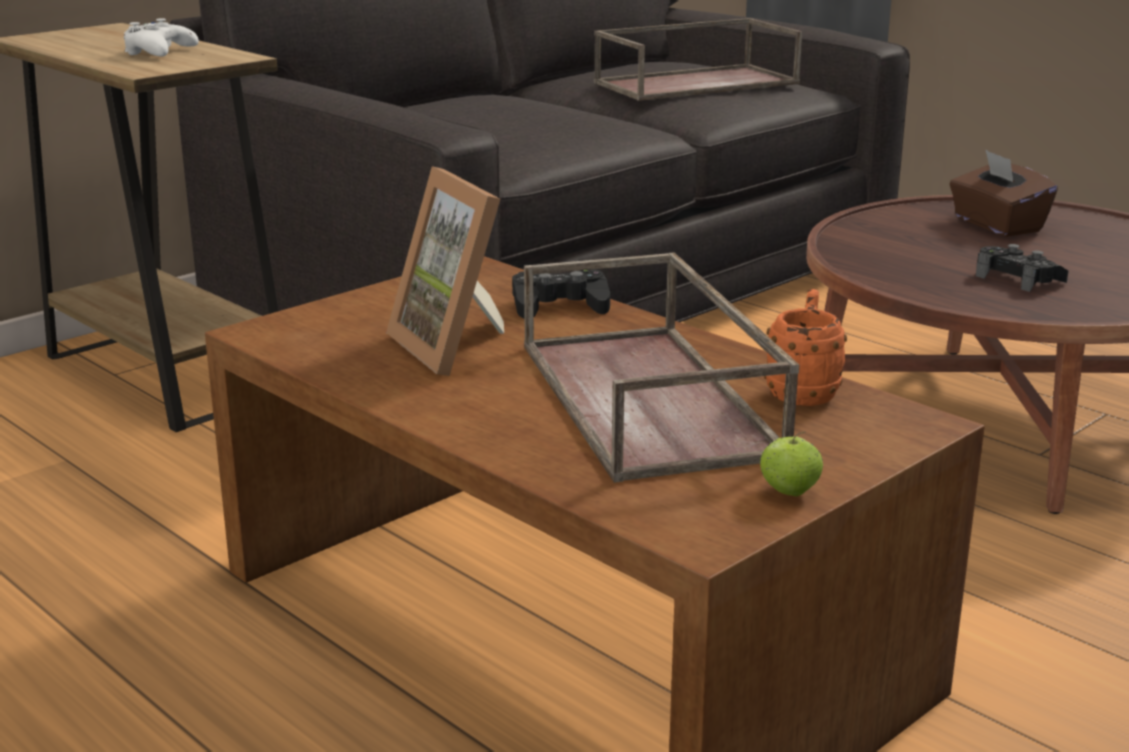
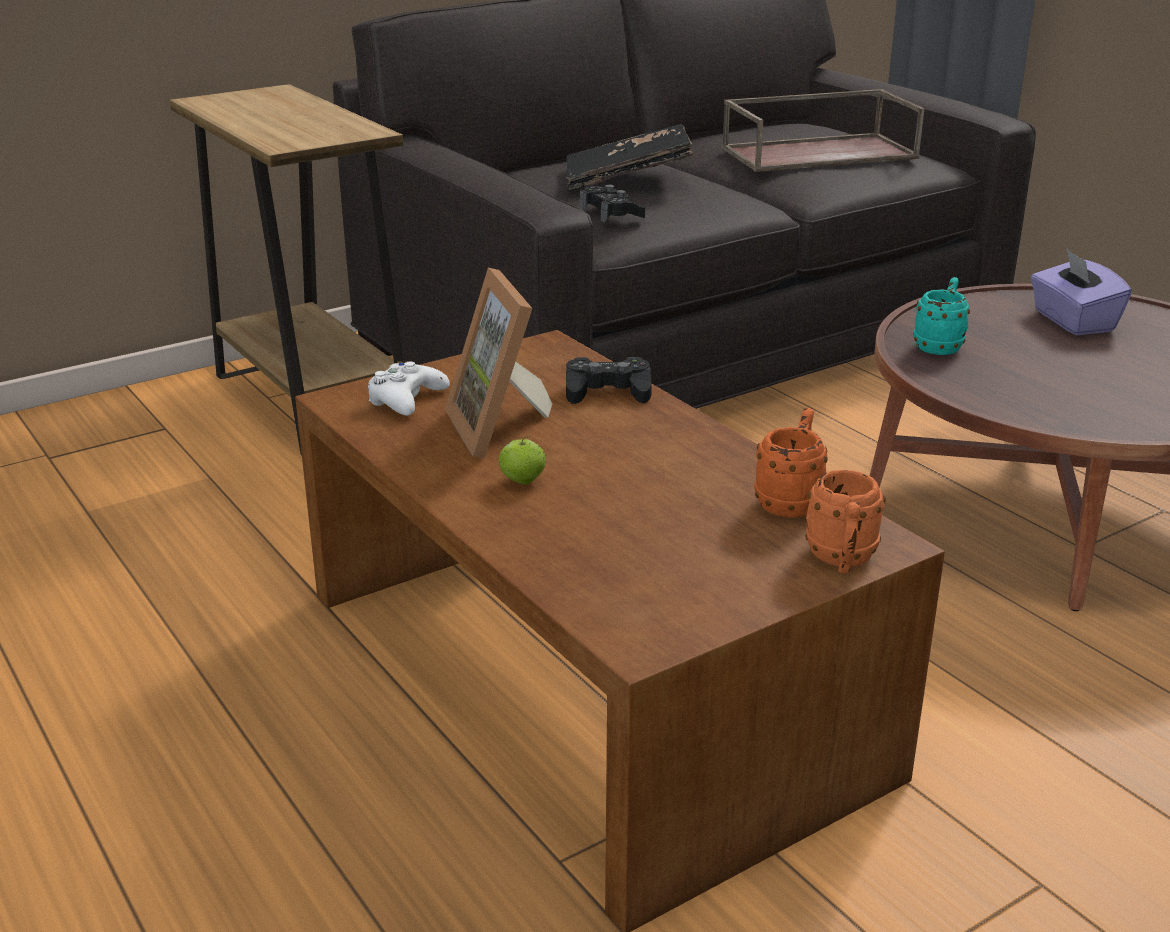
camera: 10 degrees right, 5 degrees up
(159, 52) = (305, 123): white game controller -> white game controller (406, 399)
(508, 113) = (627, 180): none -> black book
(651, 400) = (650, 498): brown tray -> none
(789, 492) = (734, 605): apple -> apple (522, 481)
(875, 253) = (939, 346): none -> turquoise mug
(883, 442) = (842, 561): none -> orange mug
(996, 225) = (1072, 321): brown tissue box -> purple tissue box
(1018, 279) = (1067, 385): black game controller -> black game controller (611, 213)

